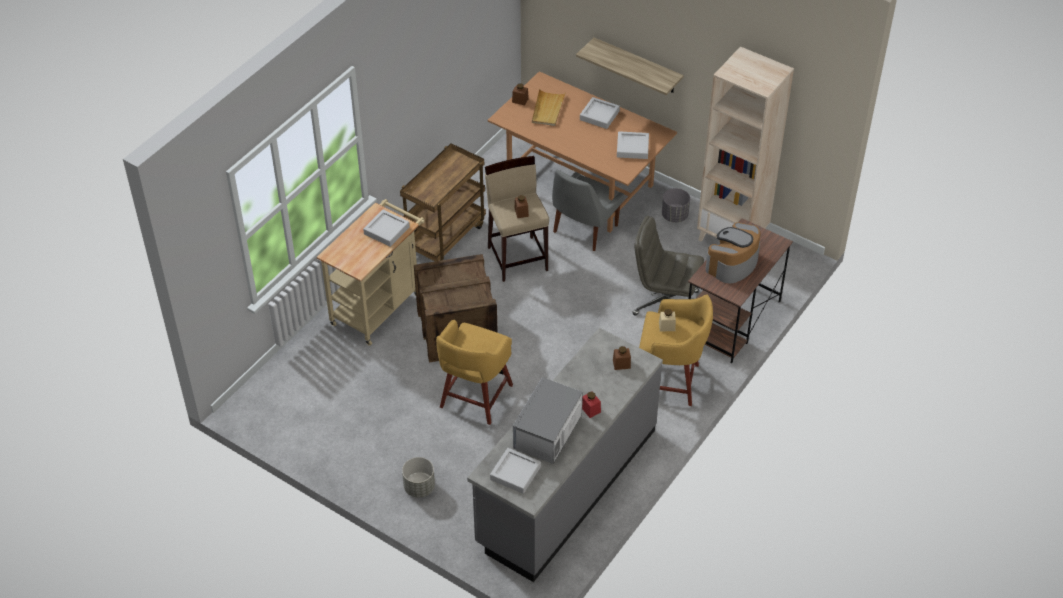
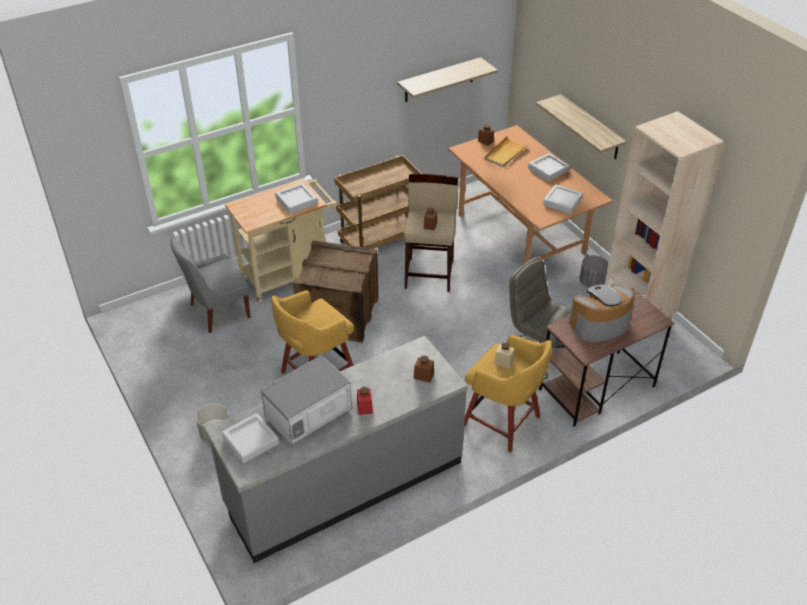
camera: 25 degrees right, 5 degrees down
(466, 54) = (439, 80): none -> shelf
(583, 230) = (501, 269): grey chair -> grey chair (217, 312)

